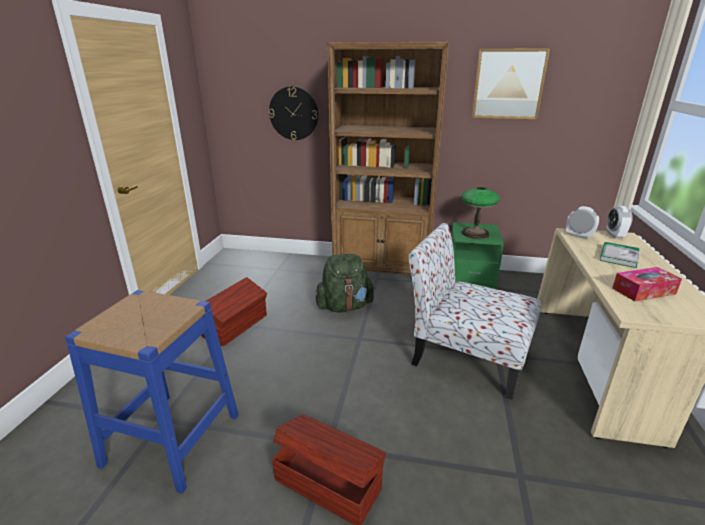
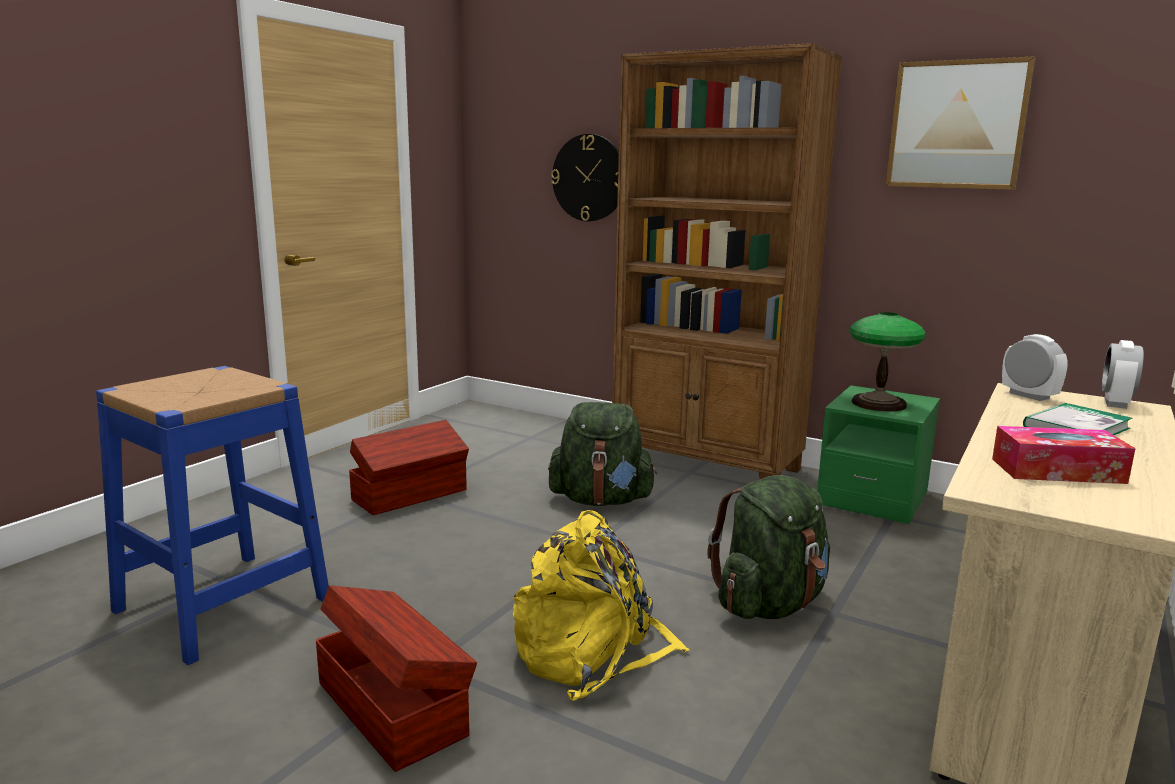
camera: 20 degrees right, 10 degrees down
(407, 412) = (593, 653): none -> yellow backpack
(467, 356) = (770, 604): chair -> green backpack

